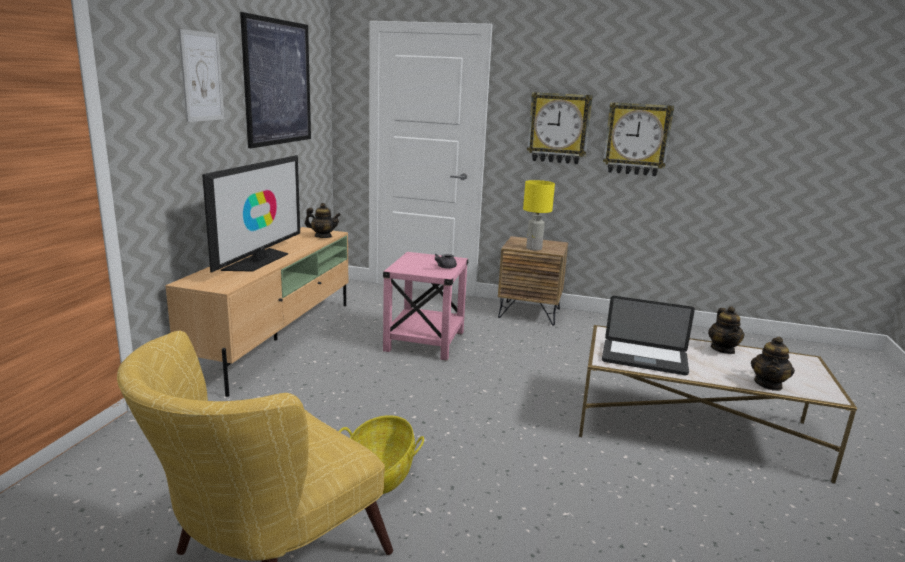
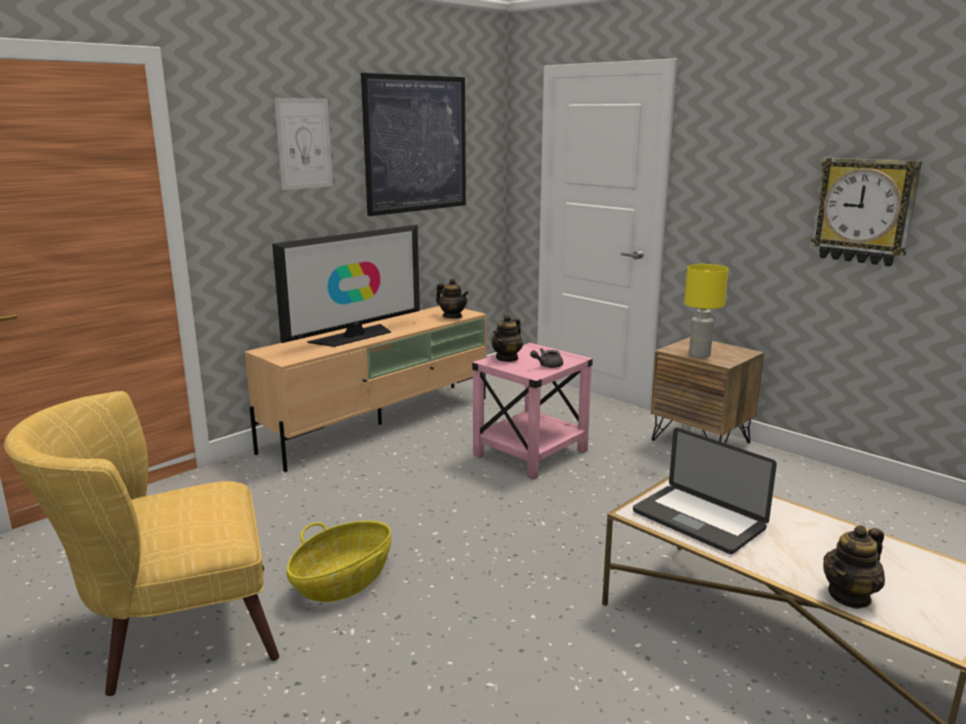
camera: 30 degrees right, 0 degrees up
(559, 128) = (756, 194): wall clock -> none
(723, 349) = (843, 533): teapot -> teapot (507, 358)

